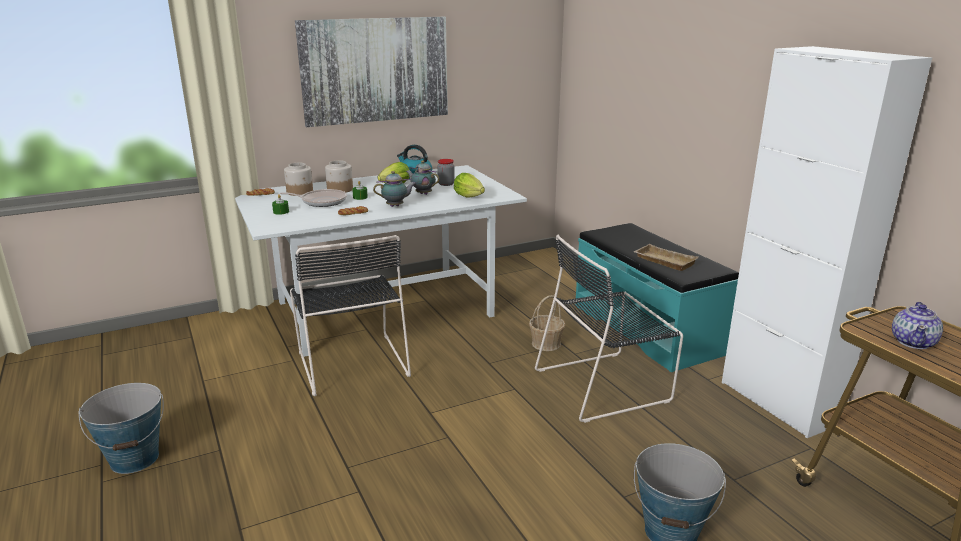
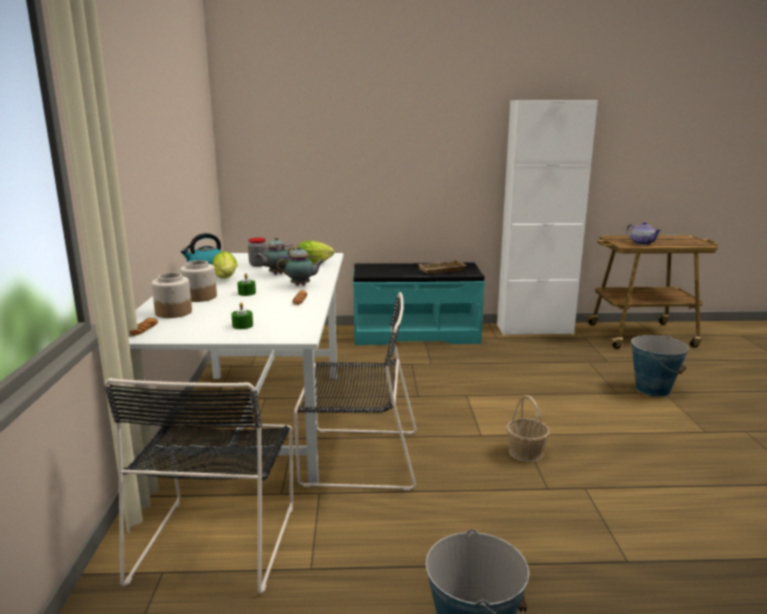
camera: 65 degrees left, 5 degrees down
(321, 201) = (234, 307): frying pan -> none
(375, 70) = (154, 150): picture -> none
(396, 206) = (302, 285): teapot -> teapot turned 75 degrees clockwise
(546, 344) = (406, 369): basket -> basket (526, 452)
(605, 384) = (482, 365): black chair -> black chair (217, 538)

